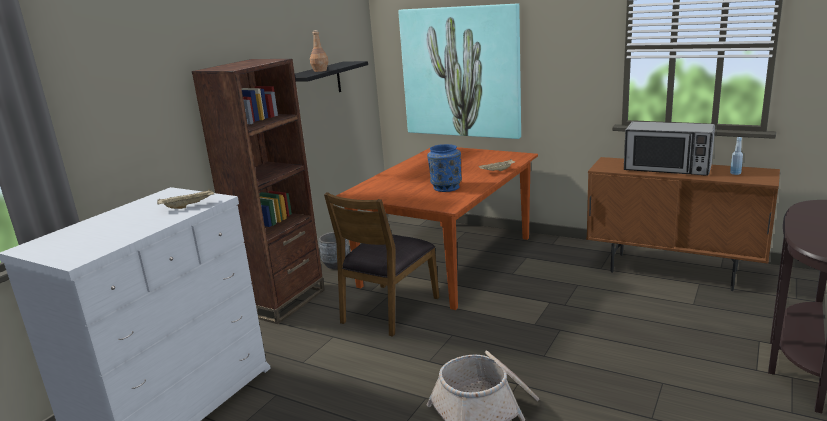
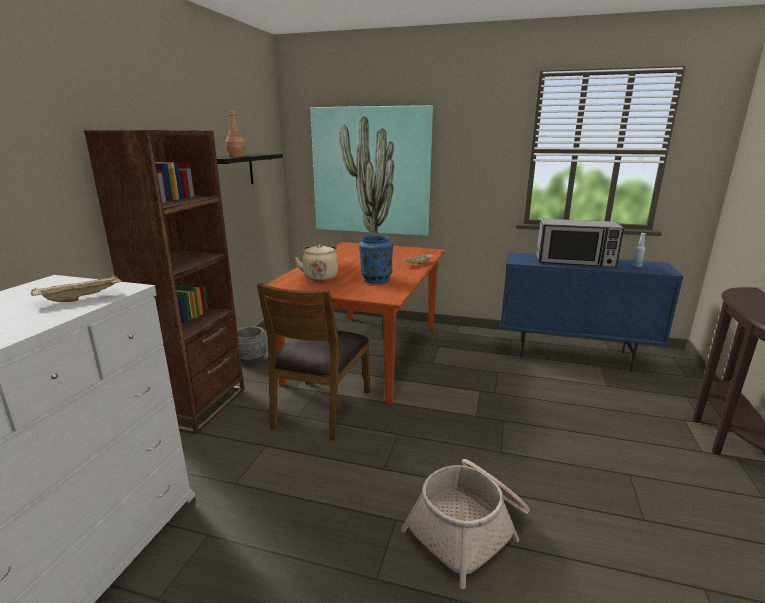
camera: 15 degrees left, 0 degrees up
(394, 184) = (320, 276): none -> beige kettle
(673, 271) = (573, 355): brown cabinet -> blue cabinet

